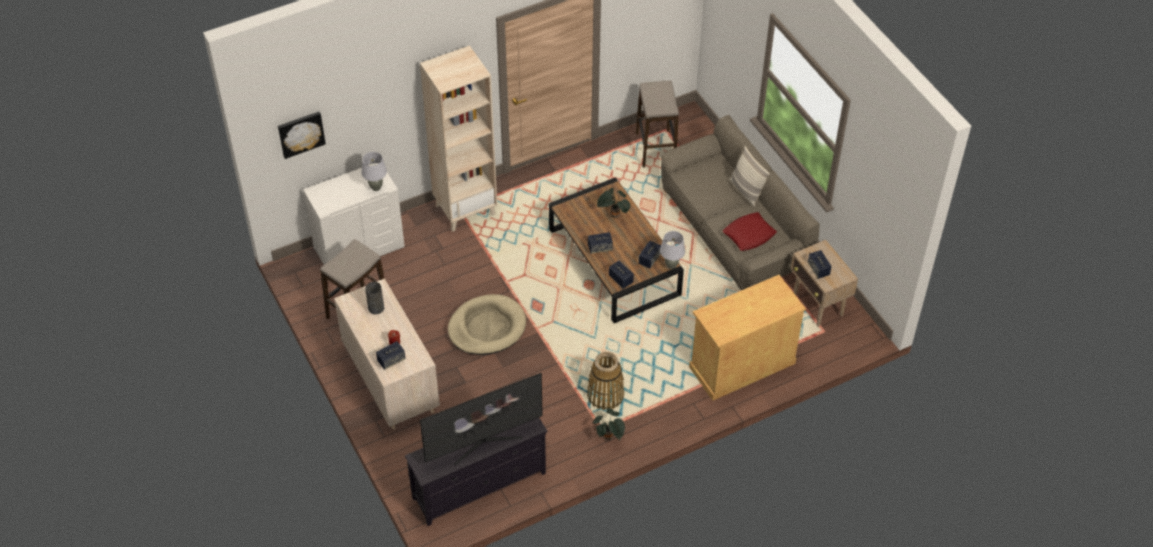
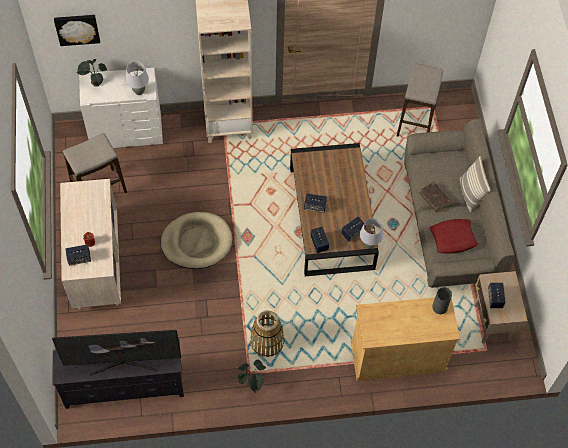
camera: 20 degrees right, 10 degrees up
(376, 308) = (89, 204): grey vase -> grey vase (439, 307)
(613, 215) = (341, 179): potted plant -> potted plant (95, 83)
(713, 205) = (434, 199): none -> brown book

